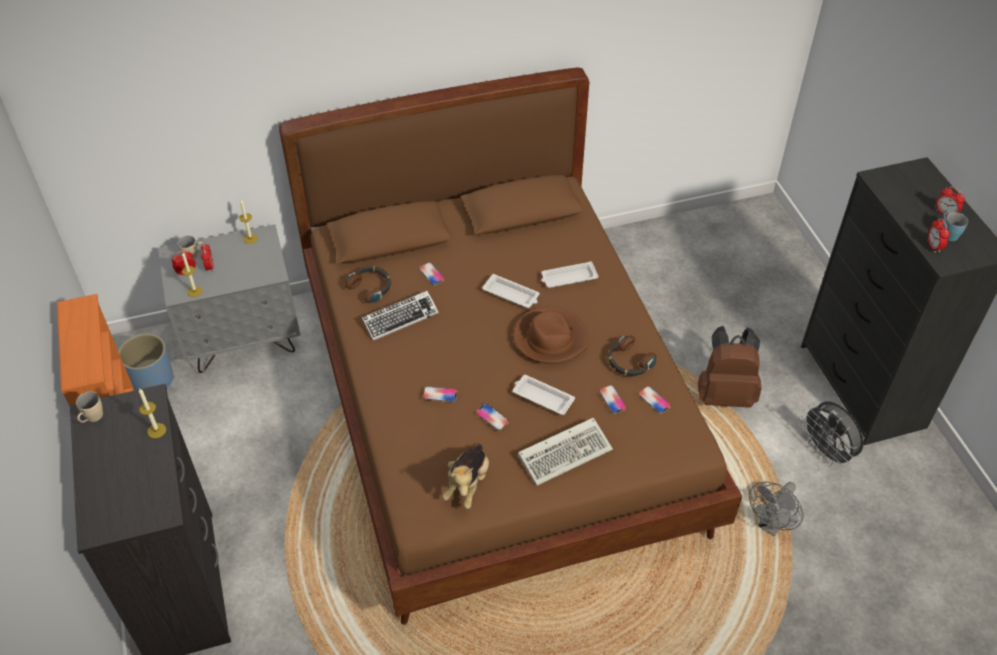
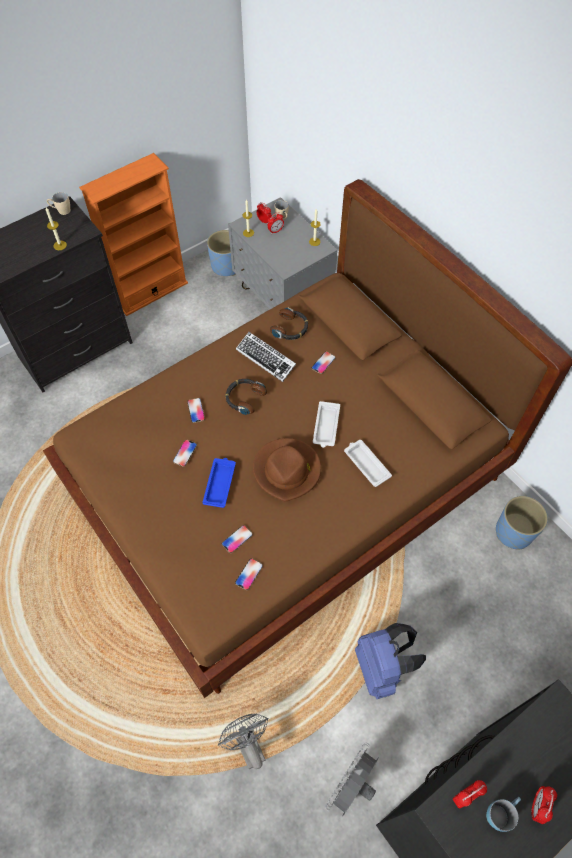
camera: 70 degrees right, 10 degrees up
(468, 484) = (116, 457): plush toy -> none
(542, 397) = (220, 483): white tray -> blue tray
(566, 452) = (168, 518): keyboard -> none
(624, 254) = (513, 532): none -> blue planter
(629, 362) = (285, 541): headphones -> headphones (244, 398)
(725, 394) = (382, 668): brown backpack -> blue backpack
(771, 525) = (247, 744): grey fan -> grey fan turned 45 degrees clockwise

